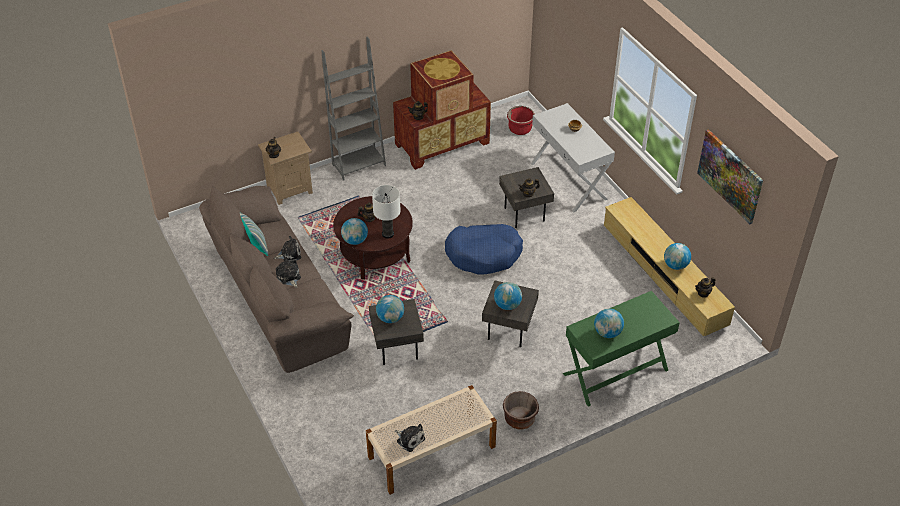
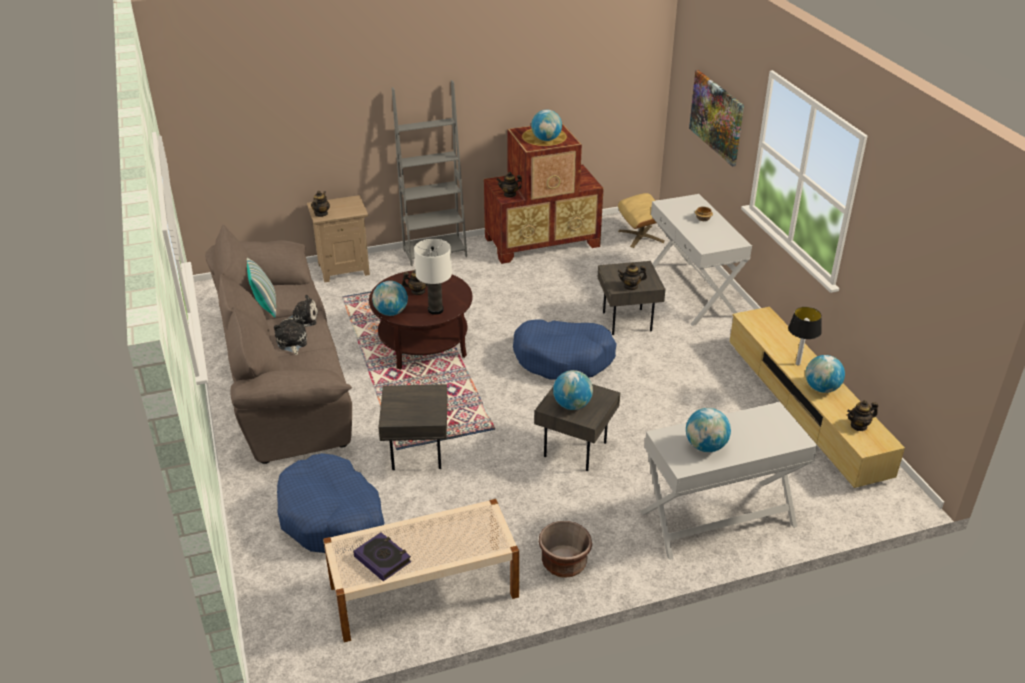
camera: 10 degrees right, 10 degrees down
(351, 406) = (331, 516): none -> blue dog bed
(390, 318) = (407, 402): globe -> globe (546, 139)
(409, 439) = (382, 559): plush toy -> book
(520, 129) = (641, 236): red planter -> beige ottoman
(615, 372) = (718, 519): green console table -> white console table
(657, 246) = (797, 364): none -> table lamp
(730, 176) = (909, 247): picture -> picture (716, 117)

